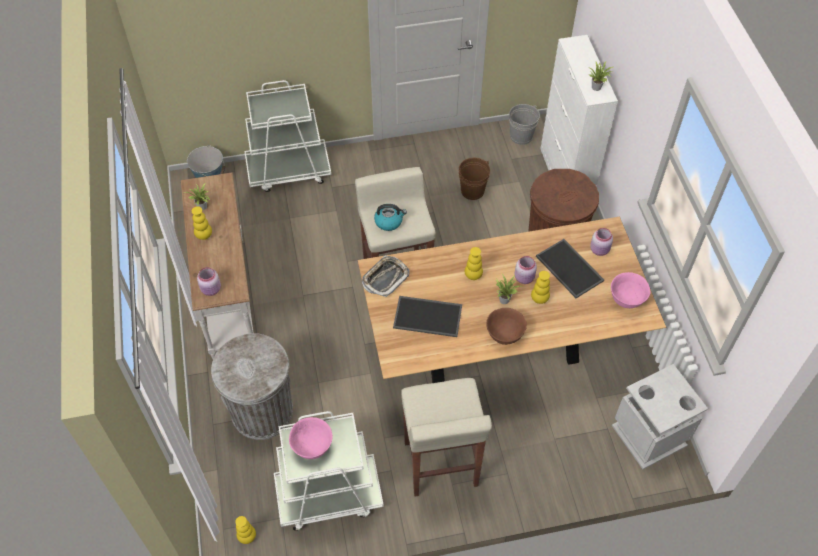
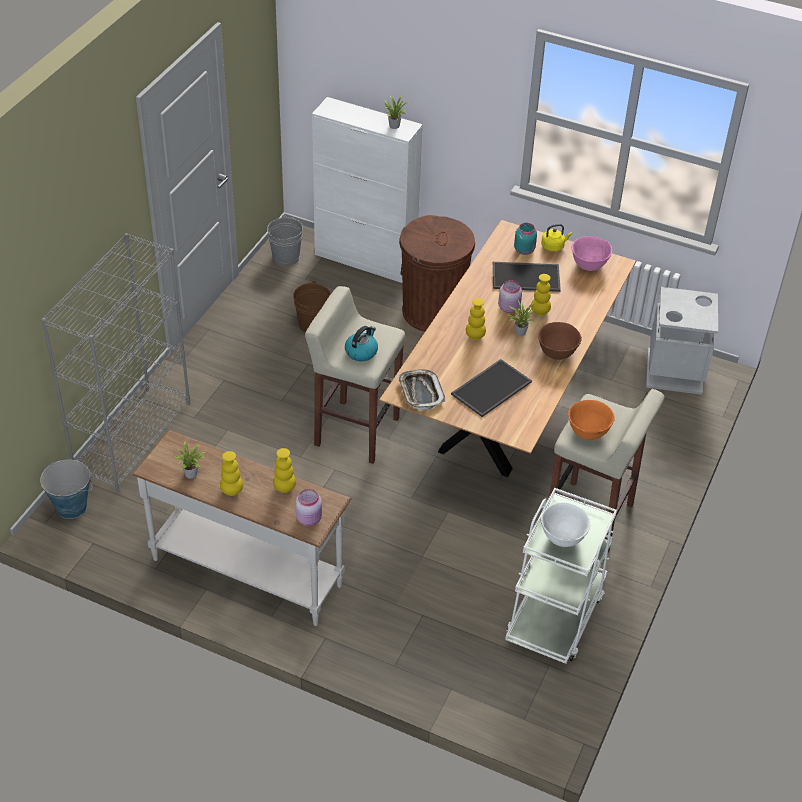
camera: 55 degrees left, 10 degrees down
(247, 537) = (548, 703): yellow vase -> yellow vase (284, 488)
(262, 411) = (416, 617): grey trash can -> none
(289, 170) = (133, 437): white cart -> grey bookcase
(312, 446) = (562, 537): pink bowl -> white bowl
(430, 402) = (588, 432): none -> orange bowl
(600, 250) = (524, 250): pink jar -> turquoise jar
(624, 265) = (554, 246): none -> yellow kettle

